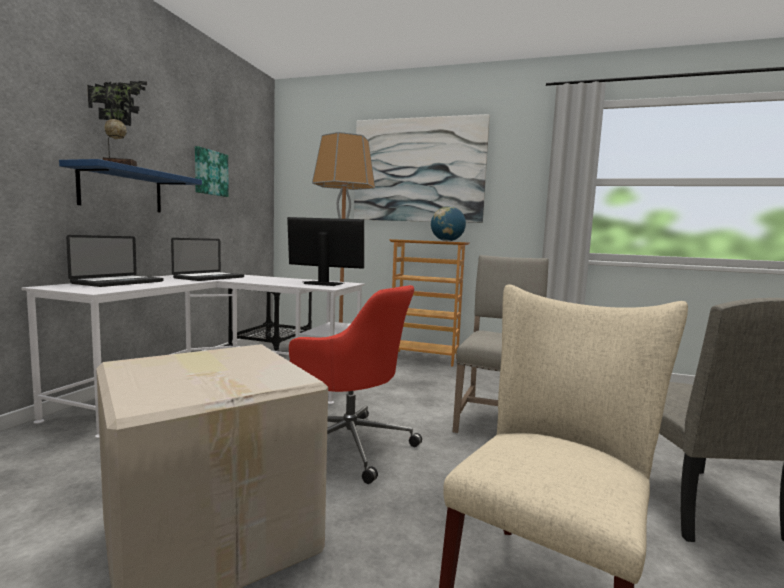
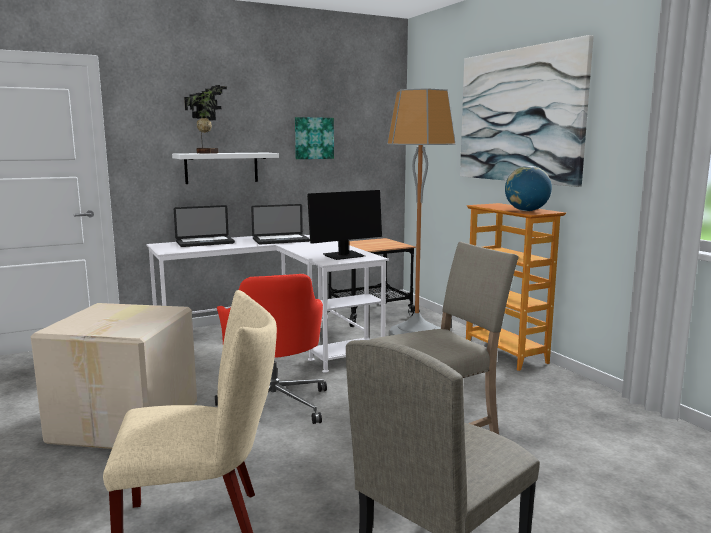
camera: 45 degrees right, 5 degrees up
(121, 190) = (221, 168): blue shelf -> white shelf
(323, 283) = (344, 256): monitor -> monitor turned 90 degrees clockwise

